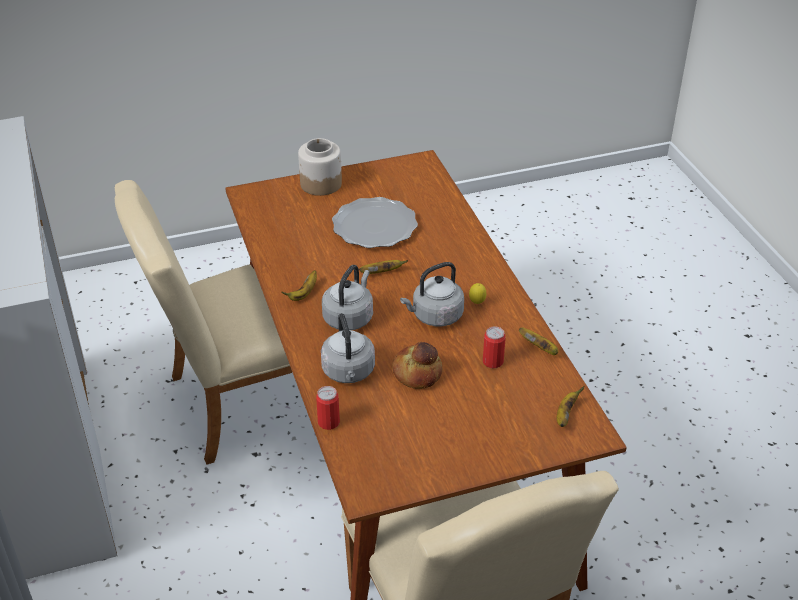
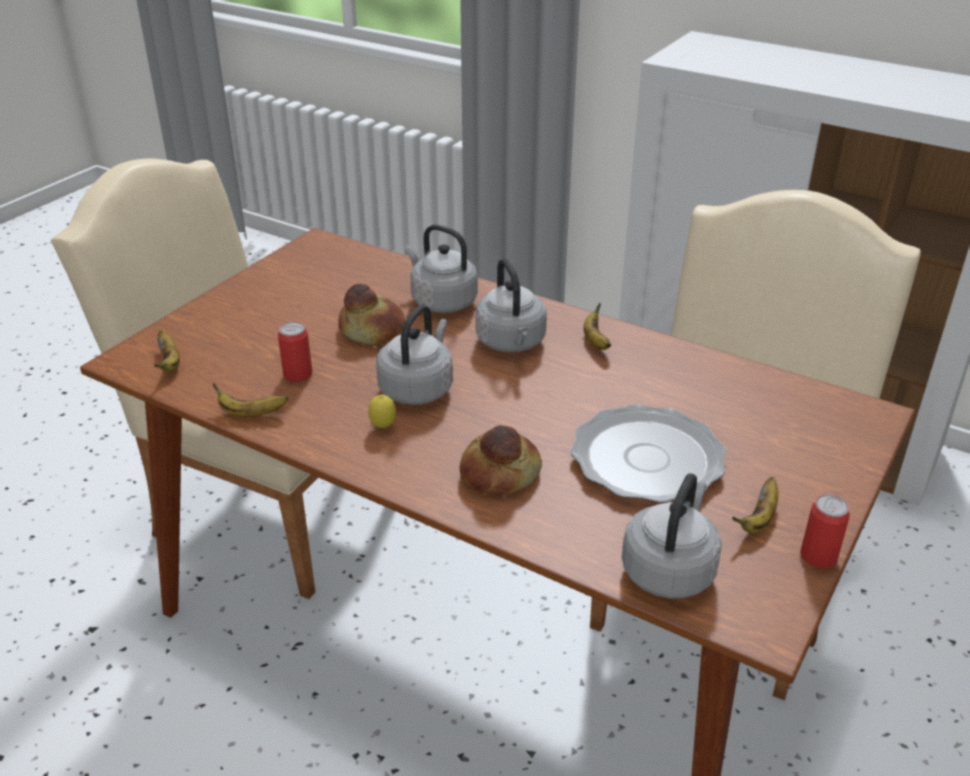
camera: 140 degrees right, 5 degrees down
(321, 183) = (824, 483): jar -> none
(328, 422) = (408, 264): can -> can (818, 556)
(382, 272) = (546, 405): banana -> banana (758, 519)
(428, 189) = (669, 569): none -> grey kettle
(447, 253) = (499, 472): none -> bread

